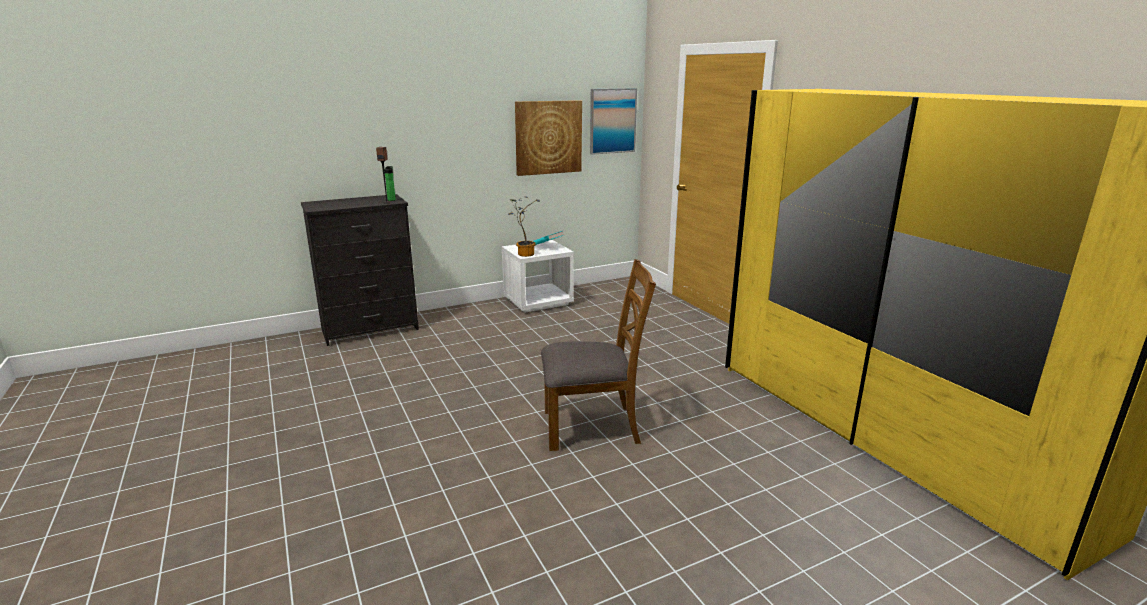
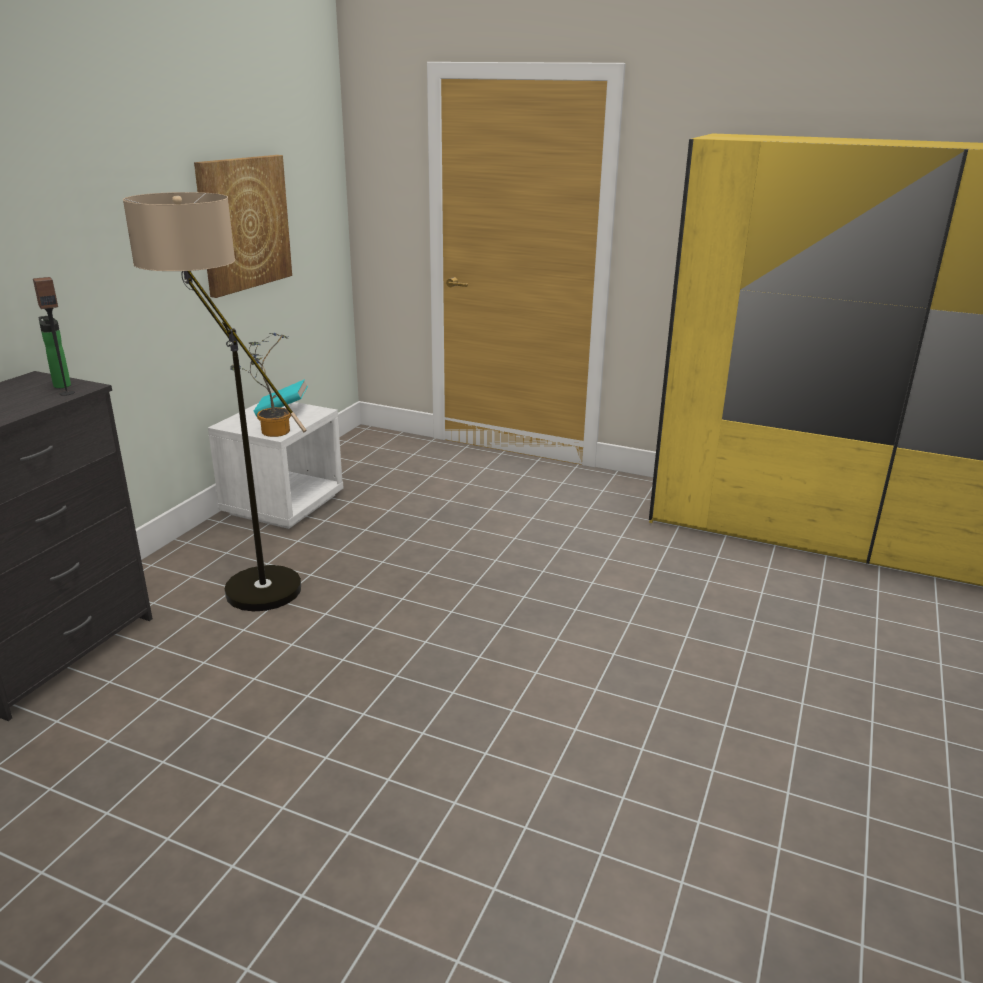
camera: 40 degrees left, 5 degrees up
(473, 327) = (244, 580): none -> floor lamp
(592, 426) = (627, 660): brown chair -> none
(612, 121) = (316, 187): picture -> none

